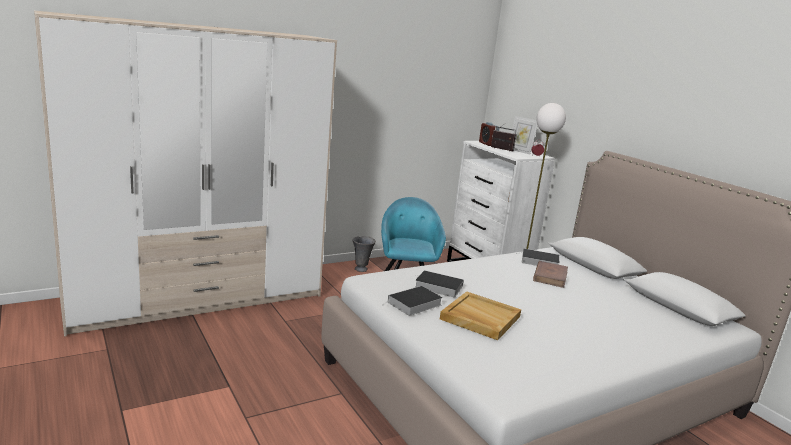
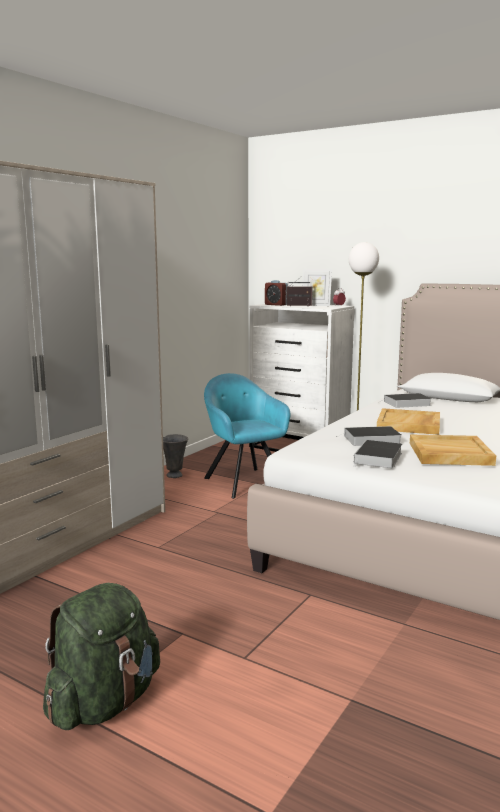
camera: 25 degrees left, 5 degrees down
(139, 410) = (104, 703): none -> green backpack
(498, 282) = (409, 425): none -> beige tray
(550, 276) = (437, 411): brown book -> none

